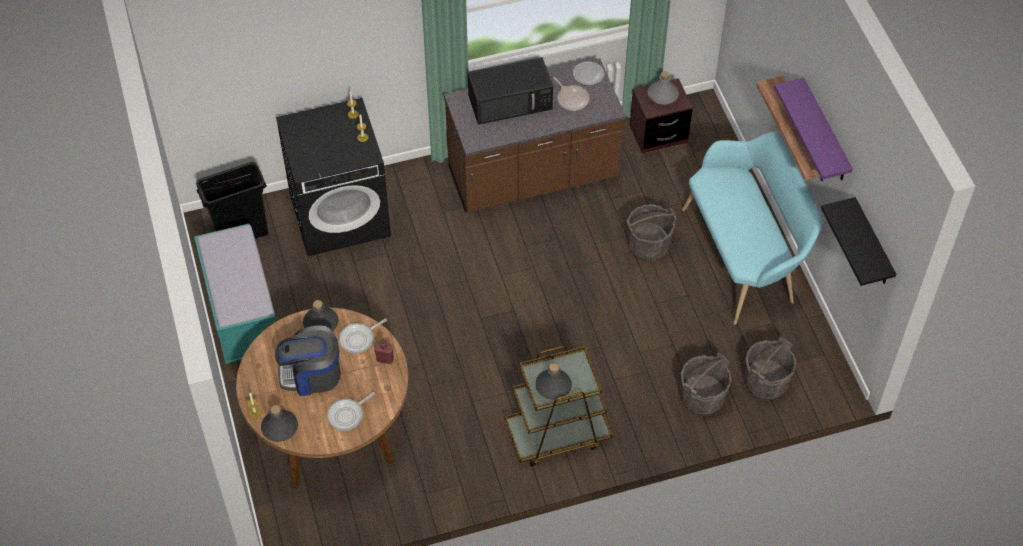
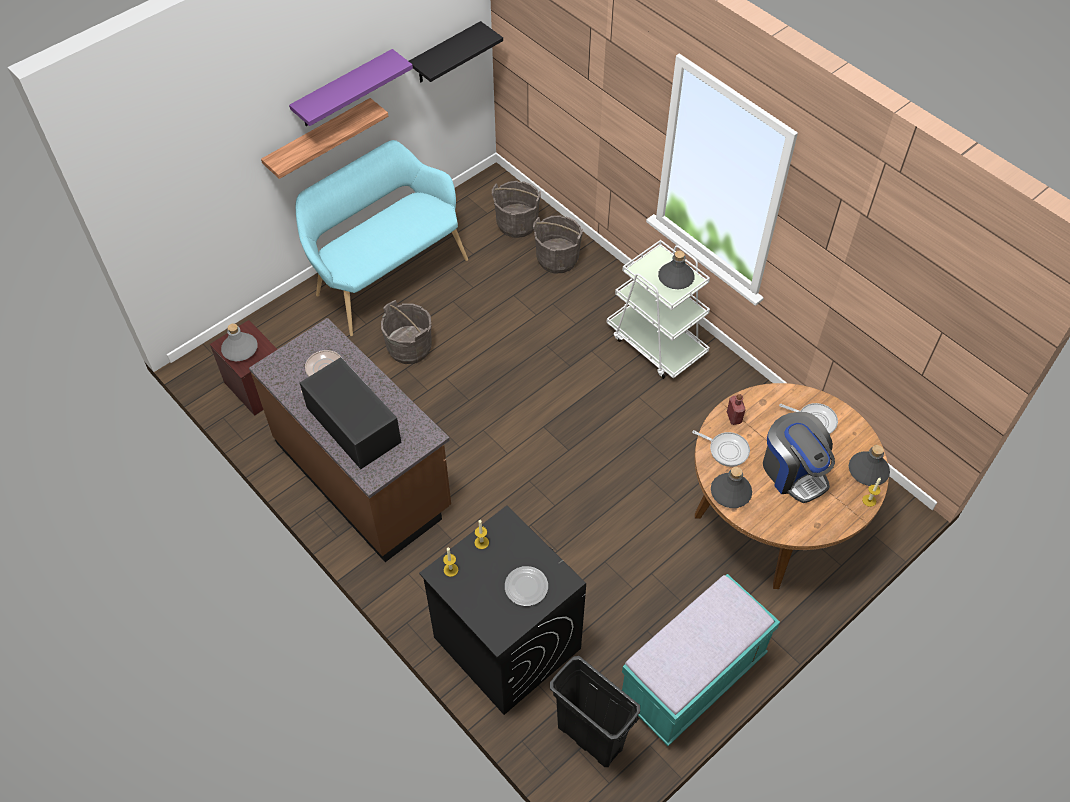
camera: 115 degrees left, 0 degrees up
(557, 434) = (656, 343): brown cart -> white cart
(588, 75) = (280, 368): plate -> plate (527, 587)

